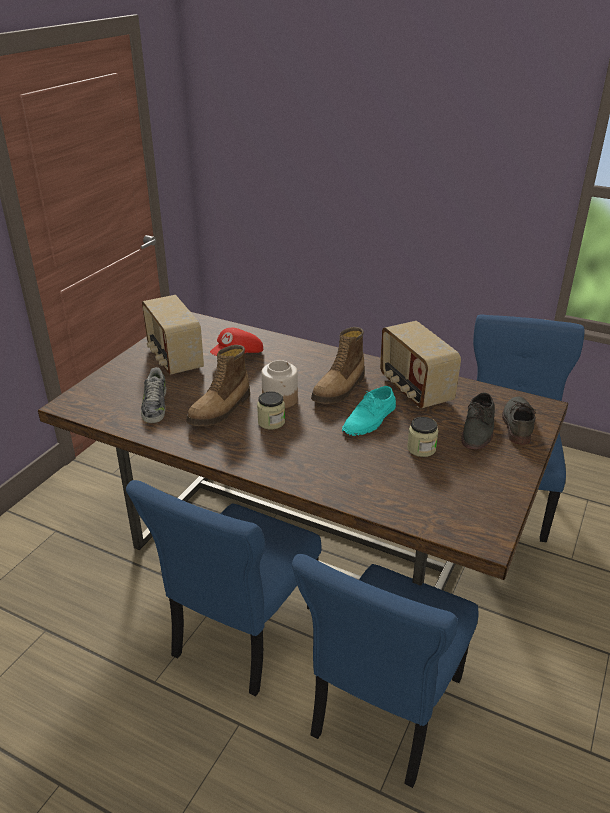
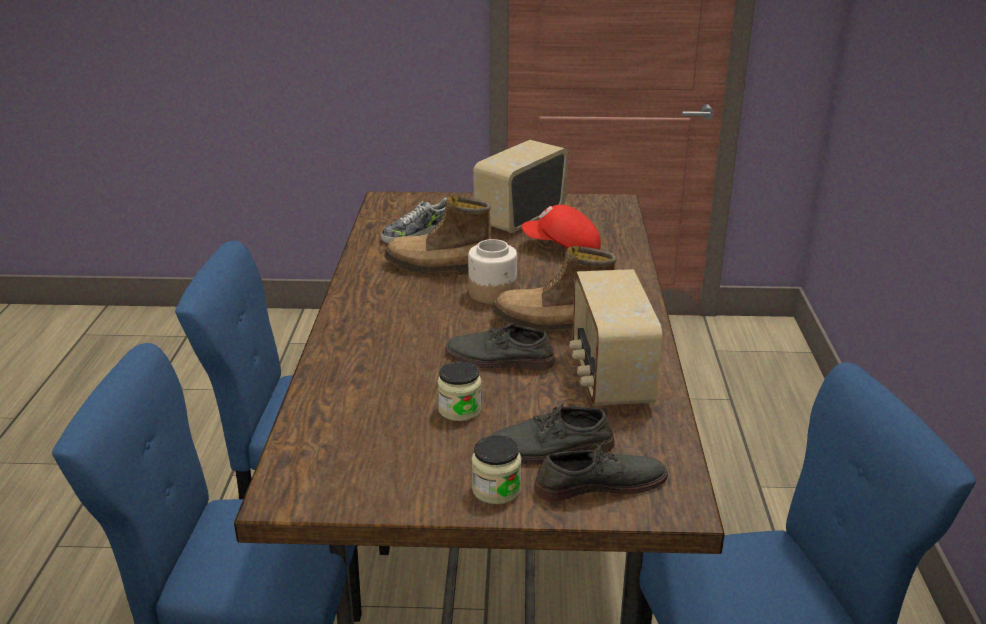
camera: 65 degrees right, 5 degrees down
(271, 422) = (438, 299): jar -> jar (496, 489)
(370, 419) = (499, 359): turquoise shoe -> grey shoe
(414, 389) = (609, 377): radio -> radio turned 45 degrees counterclockwise

